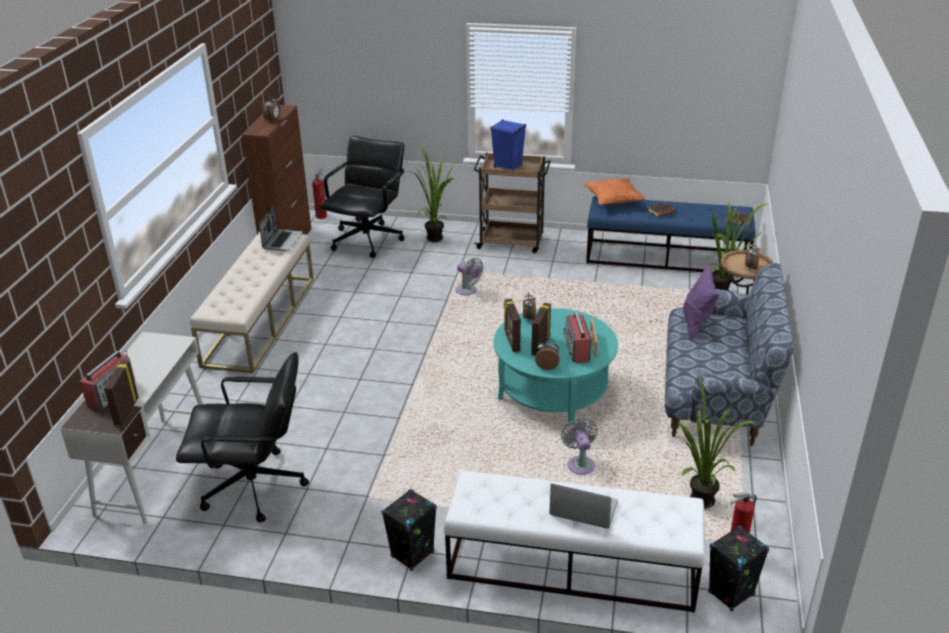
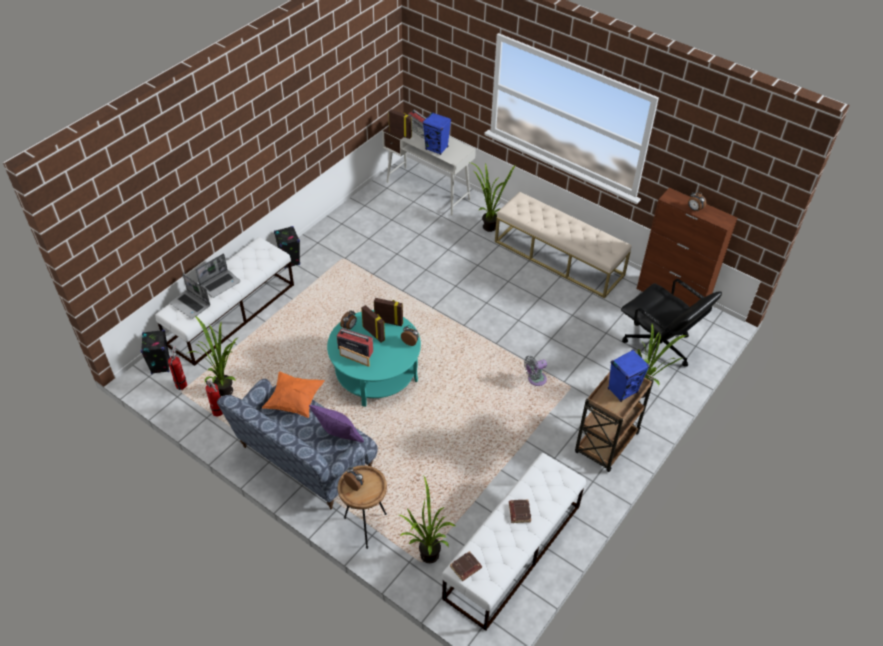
camera: 115 degrees right, 15 degrees up
(155, 364) = (437, 148): none -> blue speaker
(220, 388) = (487, 226): none -> potted plant
(255, 488) = (384, 220): black office chair -> none
(282, 241) = (603, 250): laptop -> laptop (190, 305)
(322, 215) = (722, 332): fire extinguisher -> fire extinguisher (219, 413)
(580, 464) = (299, 353): grey fan -> none
(613, 201) = (562, 485): orange pillow -> orange pillow (294, 401)
(667, 257) = (513, 551): blue bench -> white bench

